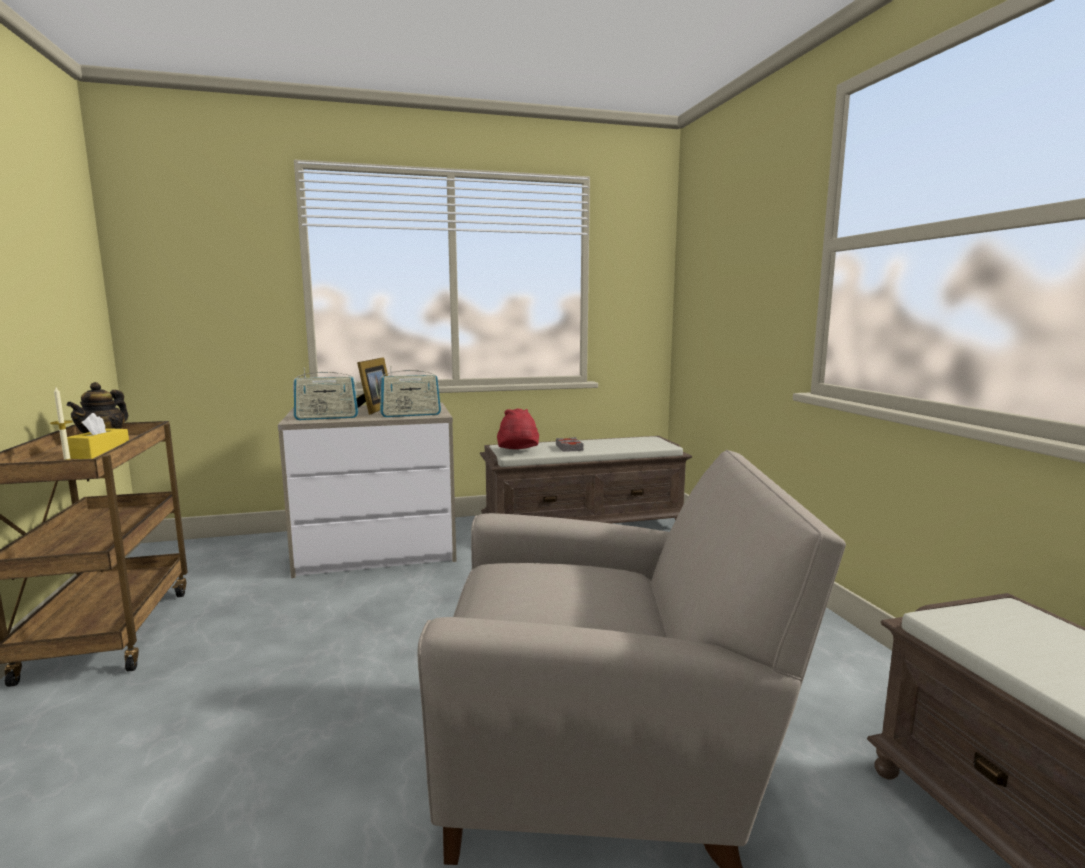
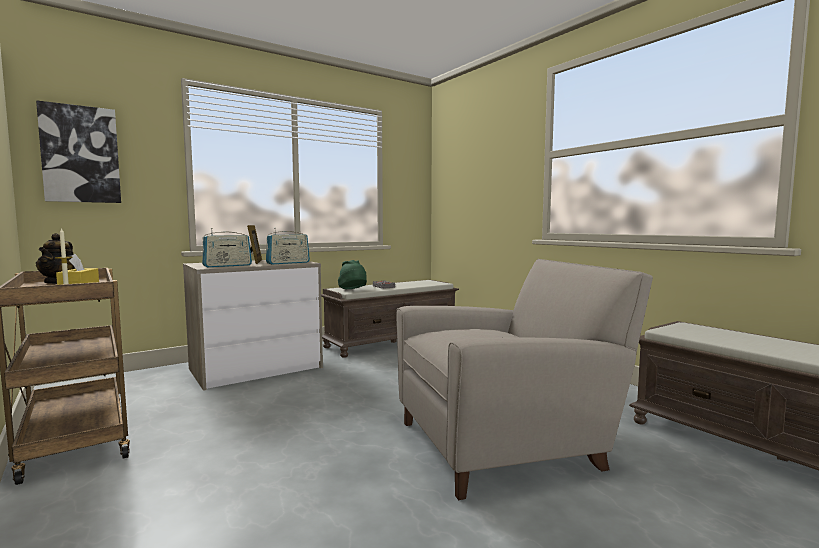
camera: 20 degrees left, 5 degrees down
(177, 271) = (80, 154): none -> picture
(518, 452) = (353, 290): red hat -> green hat

